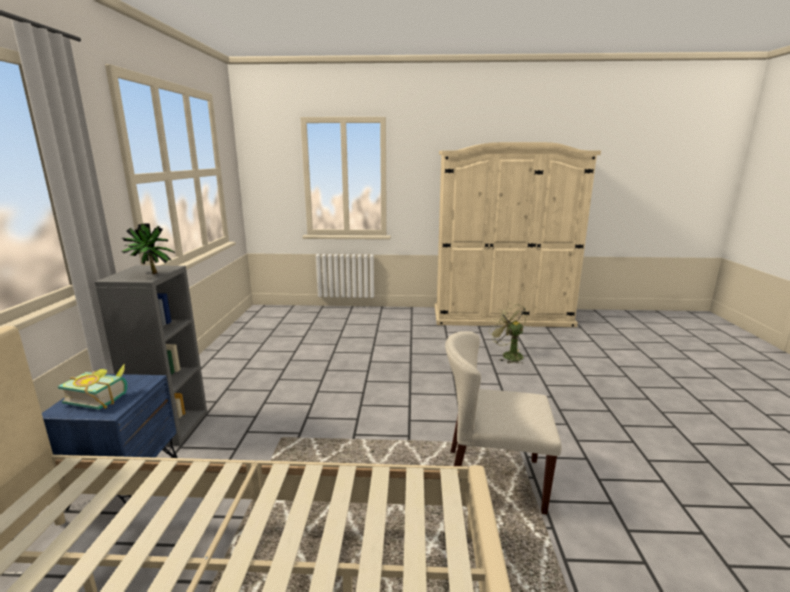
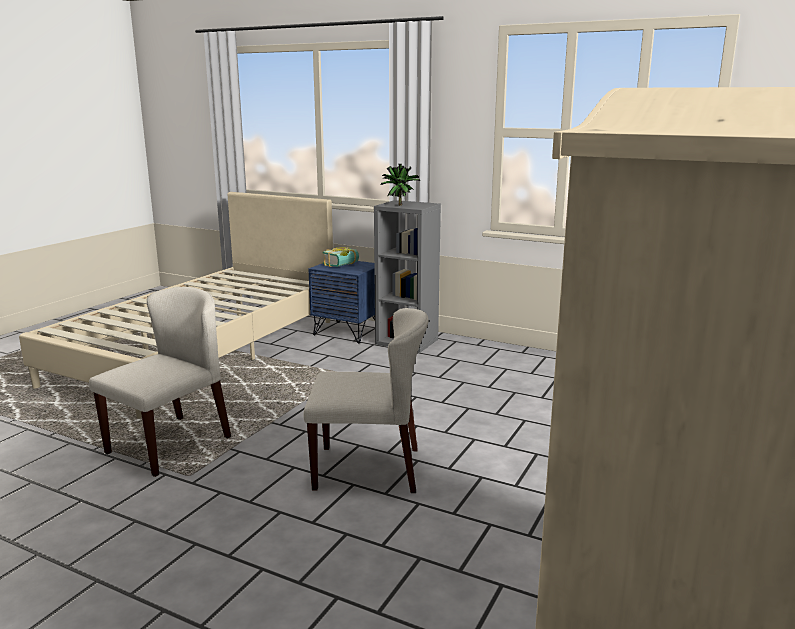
camera: 115 degrees right, 0 degrees up
(434, 383) = (368, 468): none -> beige chair
(508, 355) = (400, 582): green fan -> none

